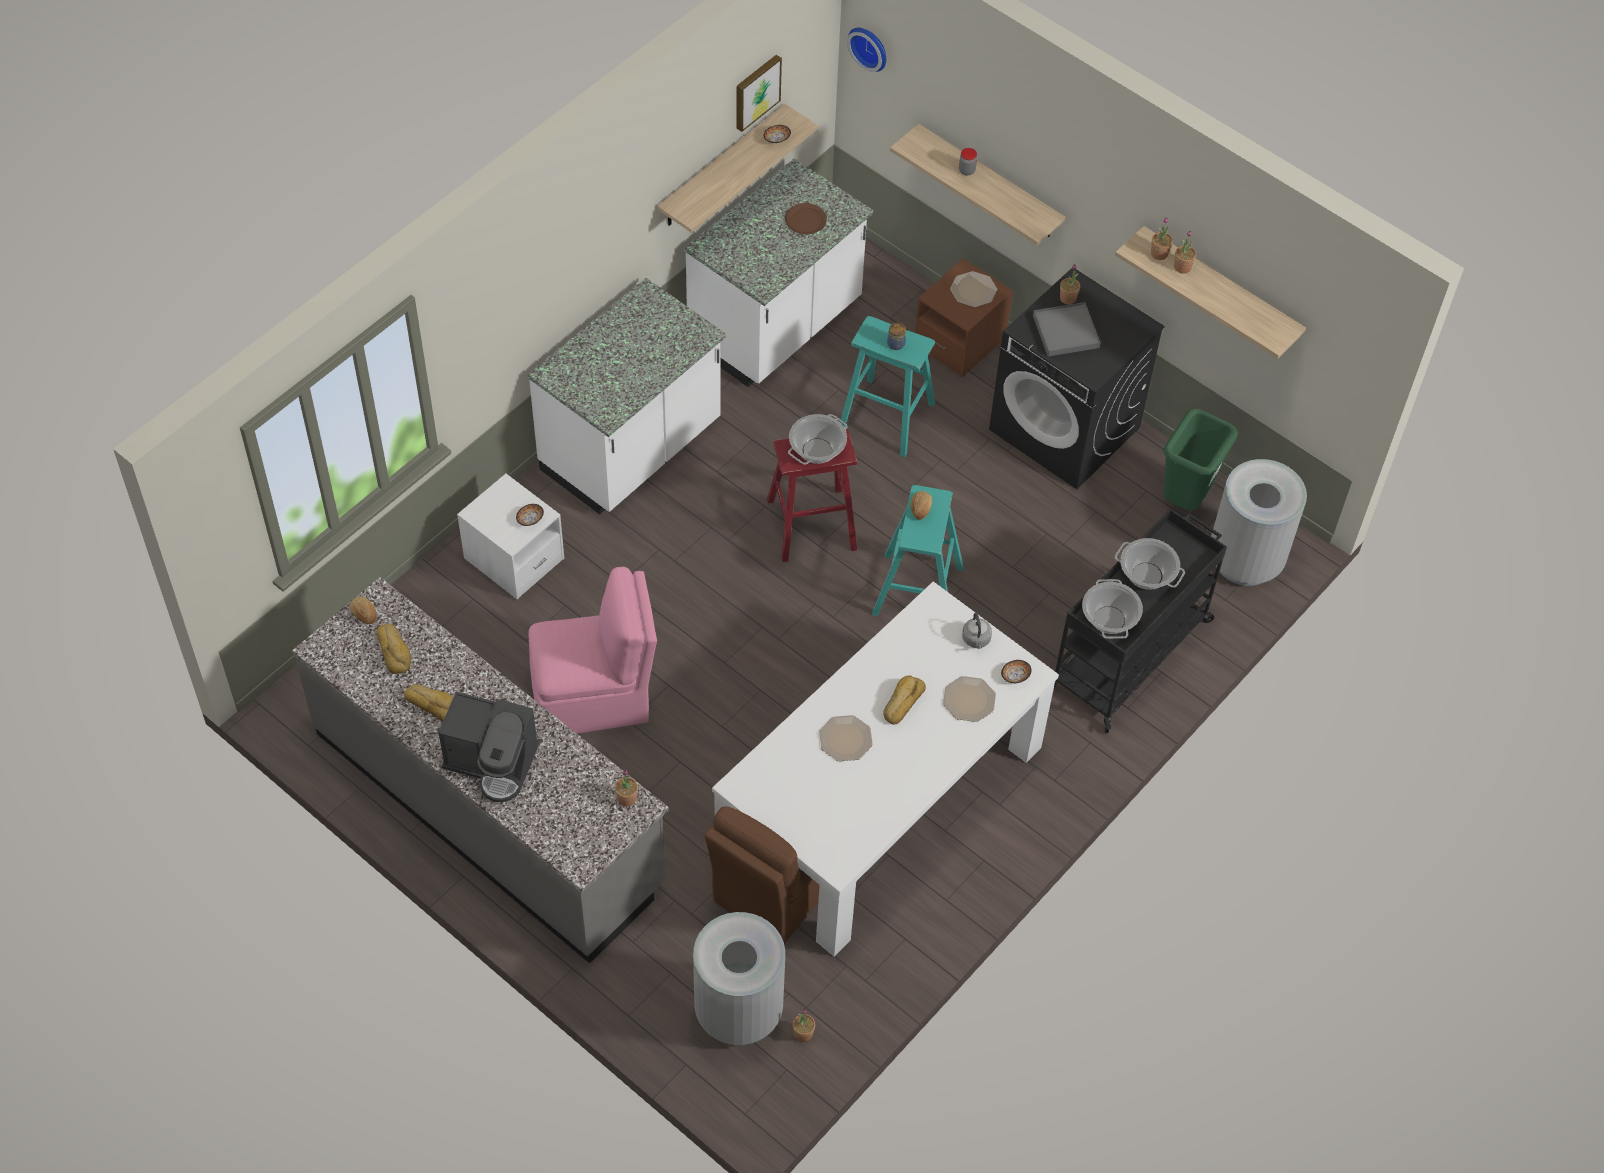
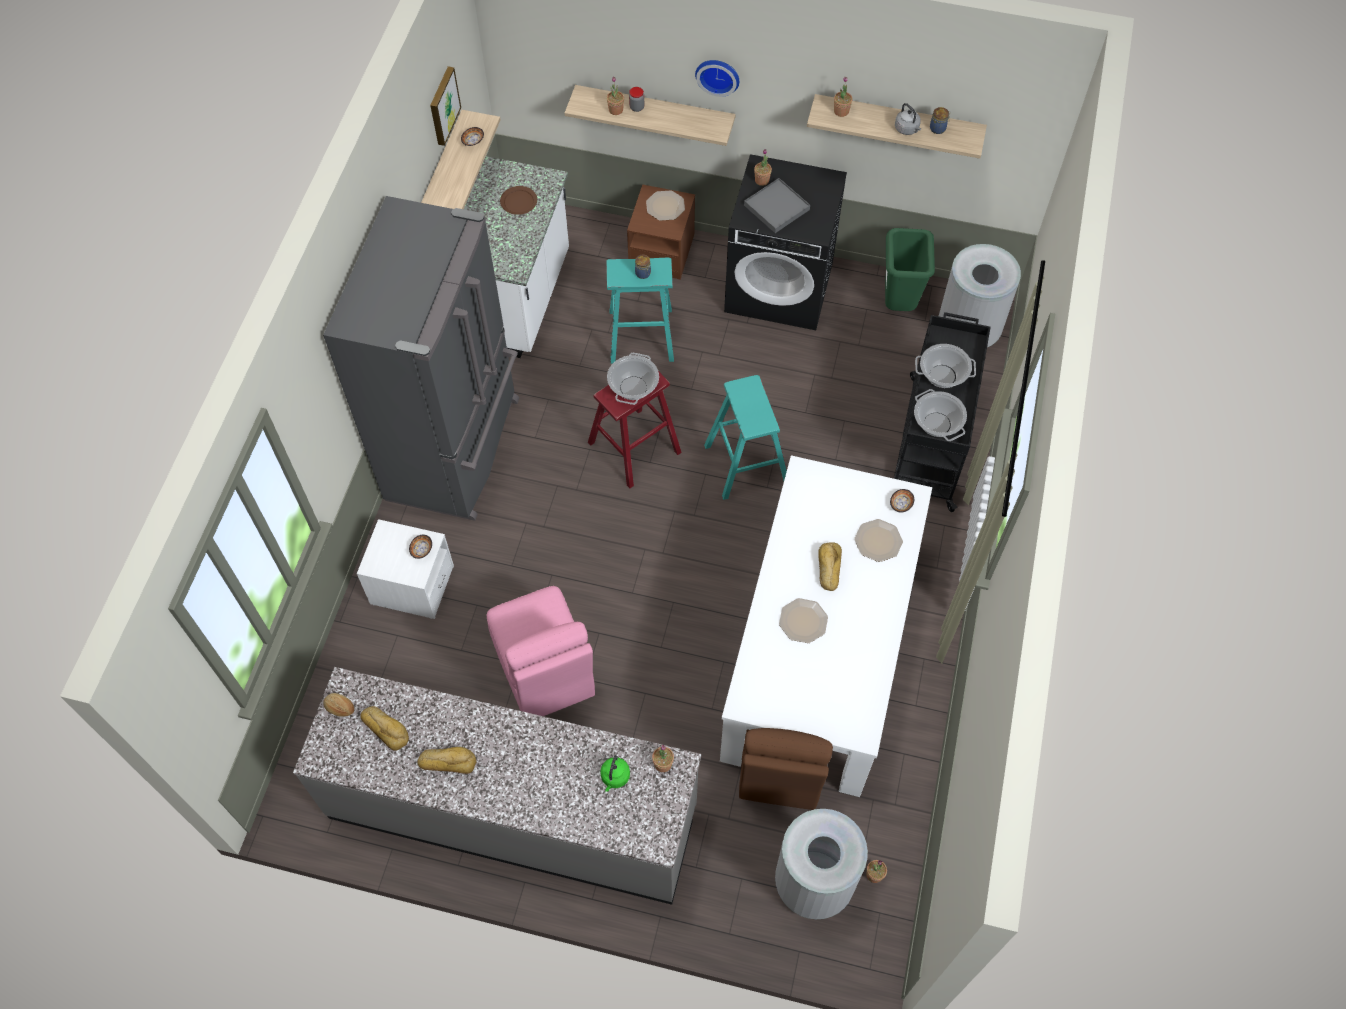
camera: 25 degrees left, 5 degrees up
(493, 762) = (530, 788): coffee machine -> none
(575, 789) = (615, 777): none -> green kettle
(594, 696) = (544, 671): pink chair -> pink chair turned 105 degrees clockwise
(632, 449) = (457, 449): white counter -> grey fridge
(870, 47) = (513, 33): wall clock -> wall clock (718, 75)
(920, 508) = (742, 399): bread -> none
(976, 640) = (853, 488): grey kettle -> grey kettle (907, 129)
(1182, 267) = (865, 115): potted plant -> potted plant (616, 110)
(1251, 311) = (938, 128): none -> jar

